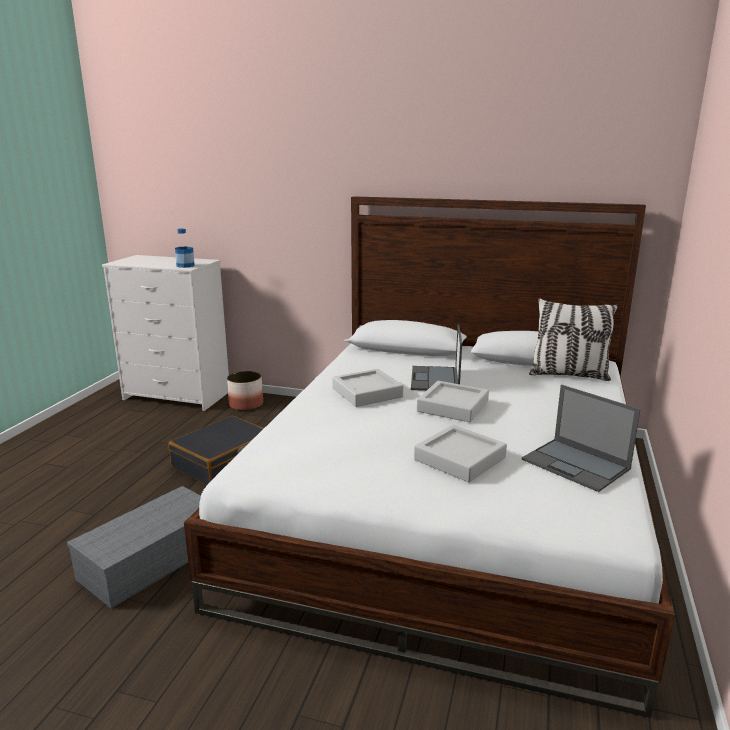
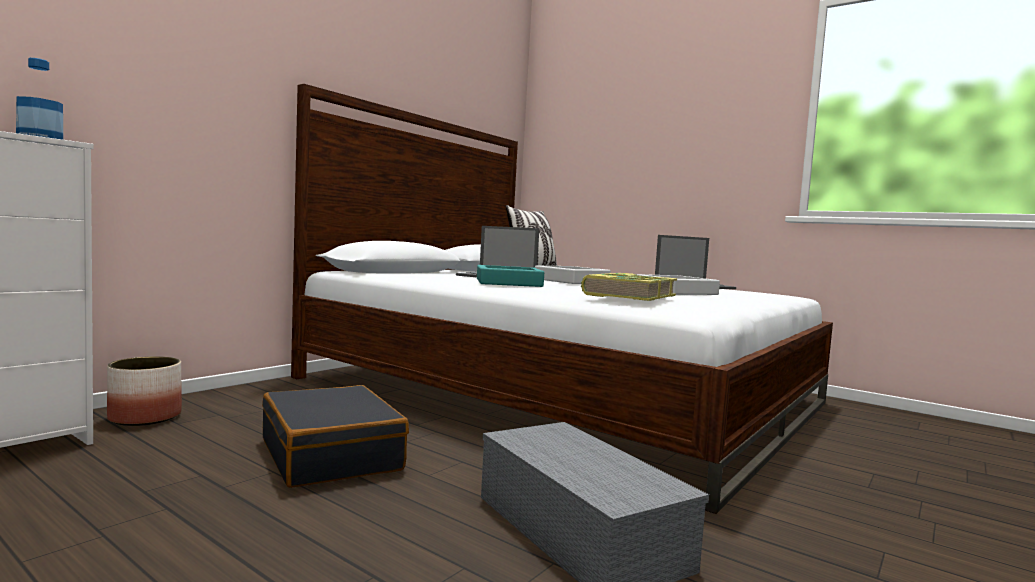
camera: 70 degrees left, 15 degrees down
(301, 443) = (628, 296): none -> book
(367, 393) = (508, 283): grey tray -> turquoise tray

